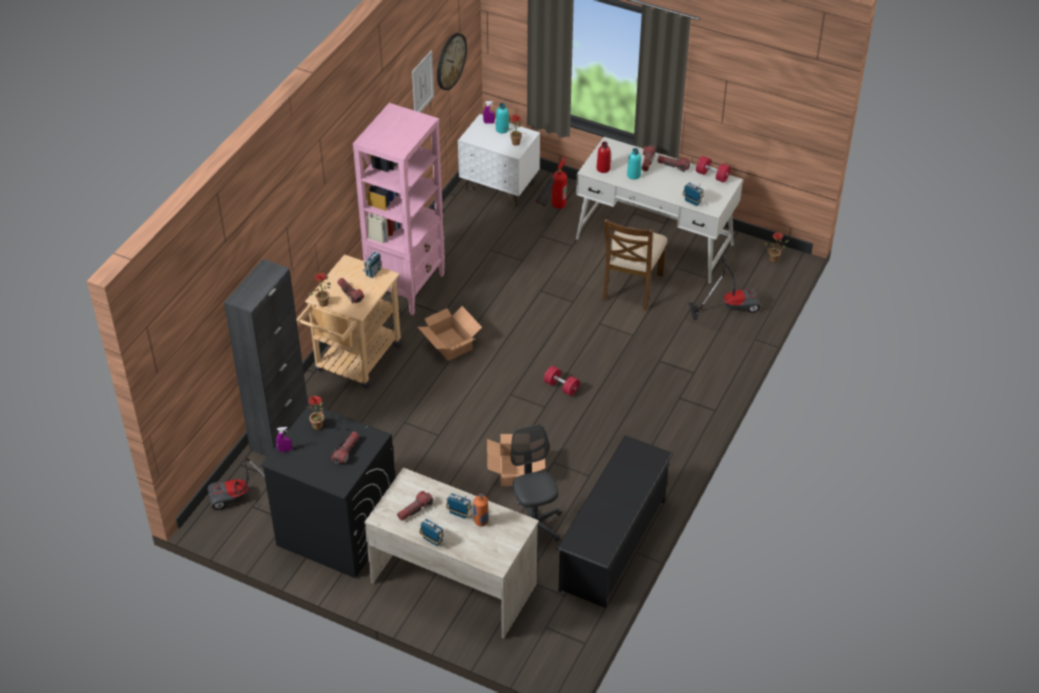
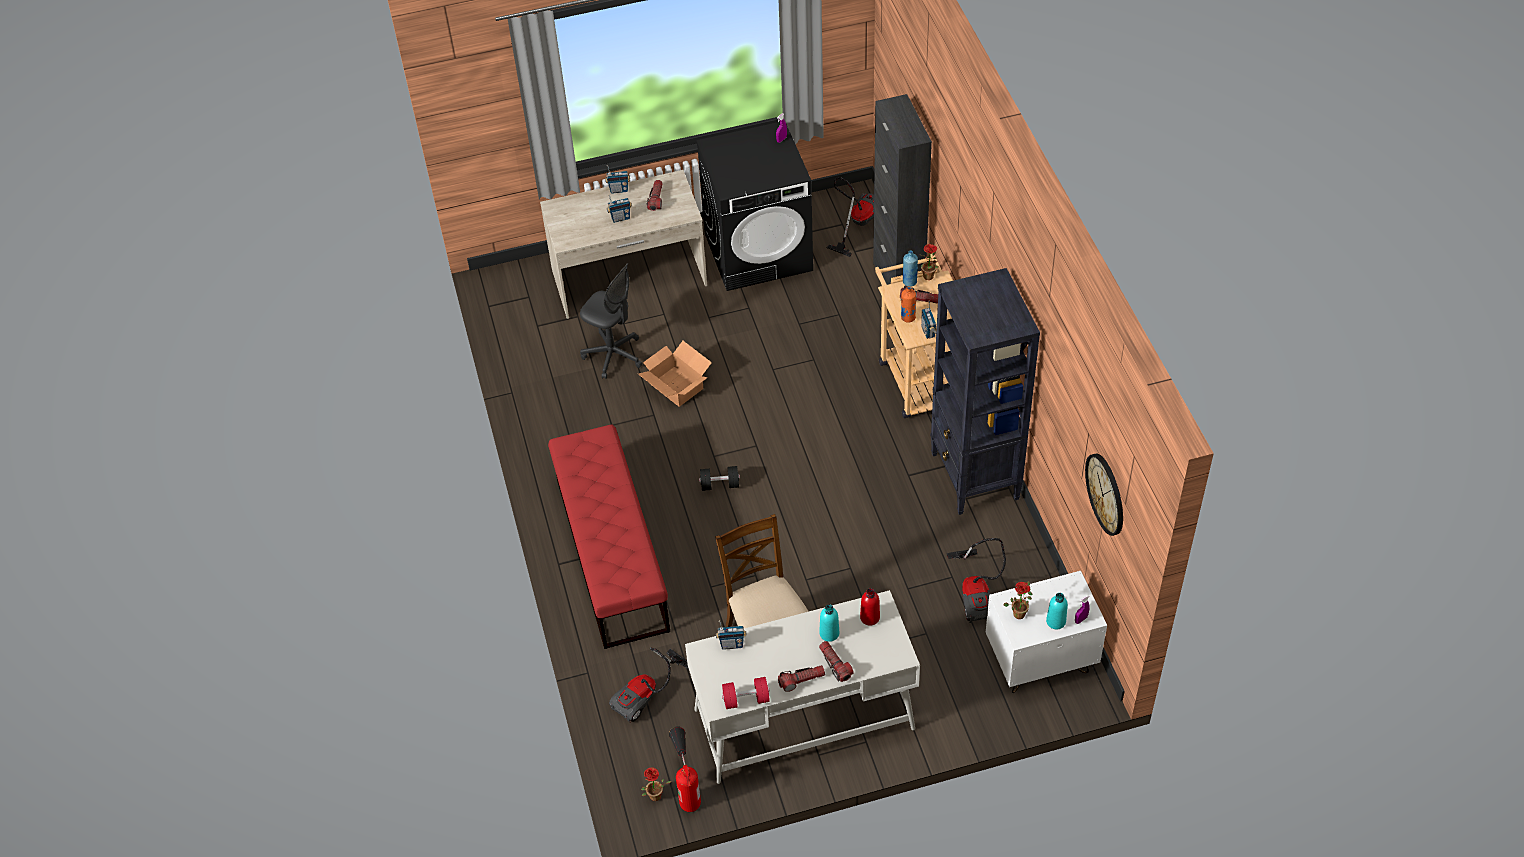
camera: 140 degrees right, 5 degrees up
(319, 427) = (779, 169): potted plant -> none
(339, 308) = (909, 282): none -> blue bottle
(346, 451) = (736, 167): flashlight -> none
(407, 286) = (974, 477): pink bookcase -> black bookcase
(422, 84) = (1075, 423): picture -> none
(450, 343) = (864, 452): cardboard box -> none
(481, 521) = (597, 223): orange bottle -> orange bottle (908, 317)
(488, 234) = (976, 593): none -> vacuum cleaner
(552, 212) = (949, 673): fire extinguisher -> fire extinguisher (686, 785)
(561, 387) = (720, 484): red dumbbell -> black dumbbell
(613, 544) = (536, 386): black shoe rack -> none
(674, 393) = (611, 553): none -> red bench

